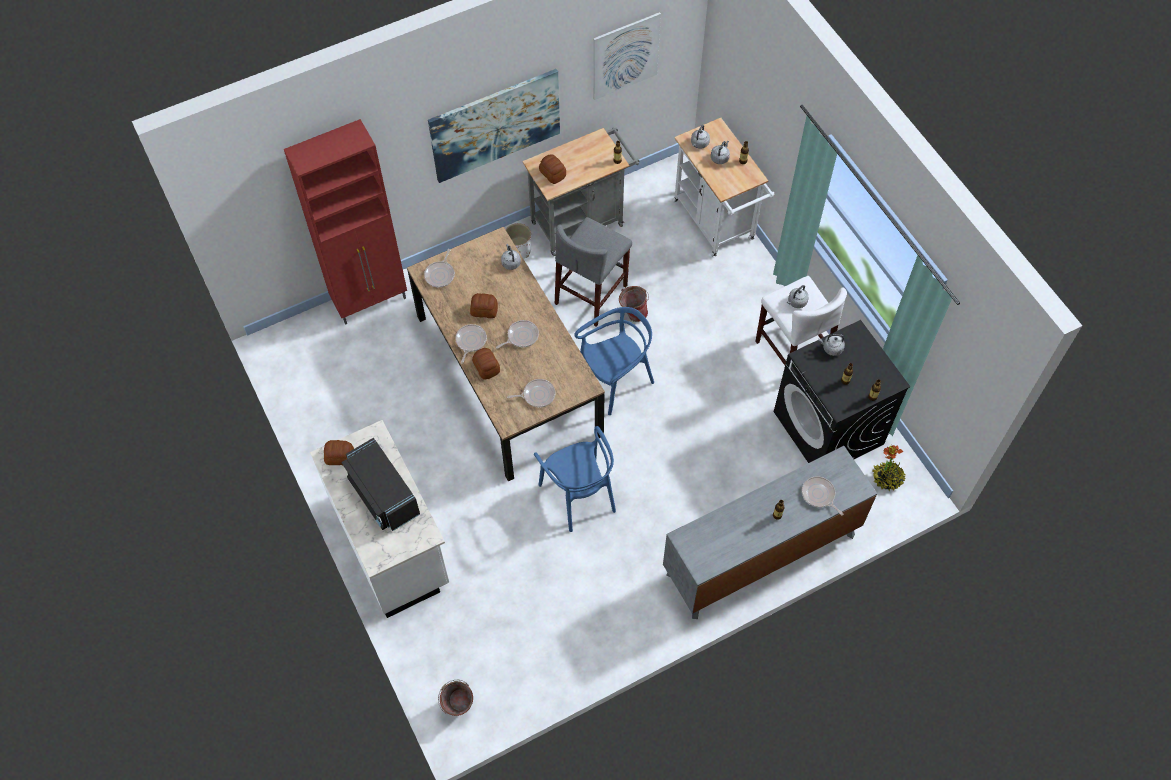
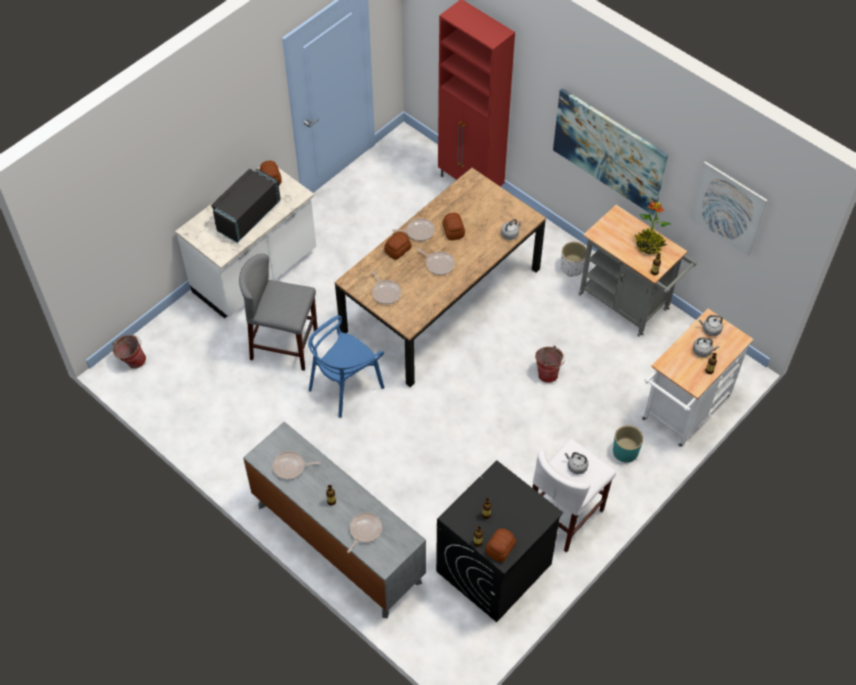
camera: 70 degrees right, 5 degrees down
(440, 274) = (475, 191): frying pan -> frying pan (291, 467)
(552, 173) = (614, 229): bread -> bread (501, 548)
(591, 294) = (552, 335): grey stool -> grey stool (284, 346)
(615, 380) = (471, 380): blue chair -> none
(742, 282) = (625, 451): none -> turquoise planter
(831, 348) = (518, 494): grey kettle -> none
(887, 478) = (459, 634): potted plant -> potted plant (649, 245)

